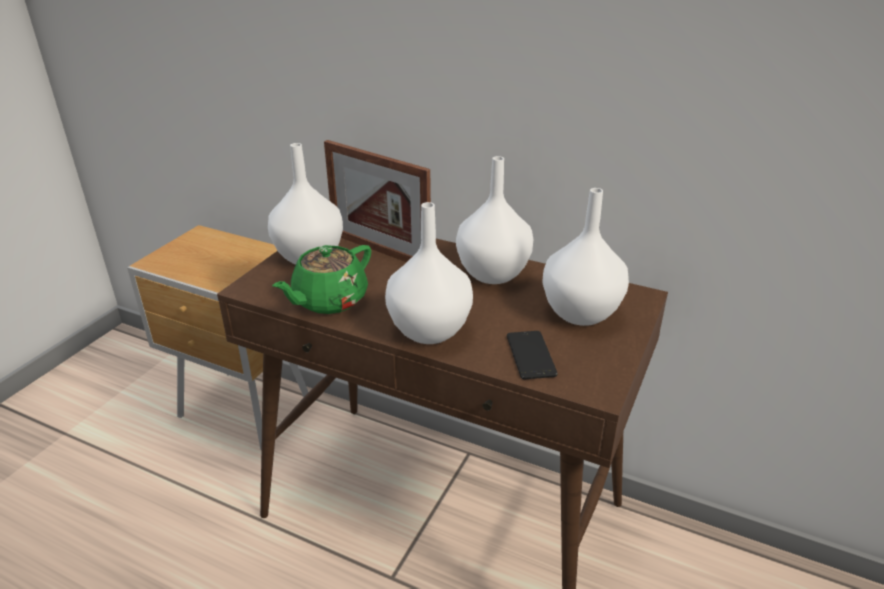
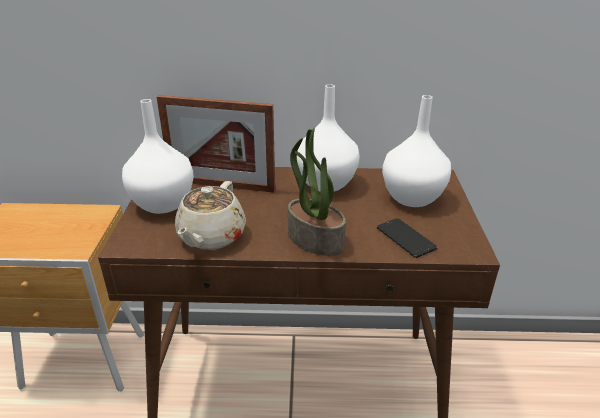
camera: 25 degrees left, 0 degrees up
(329, 300) = (211, 236): green teapot -> beige teapot
(427, 330) = (314, 239): white vase -> potted plant

